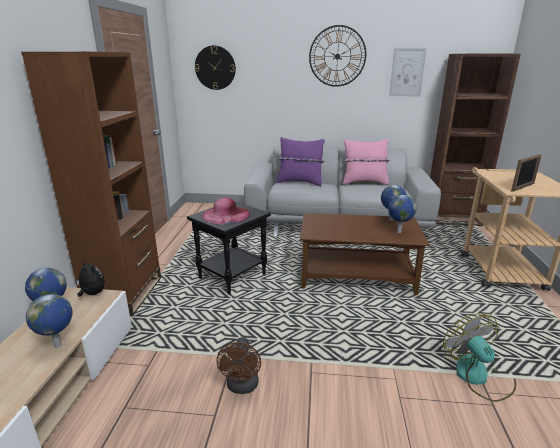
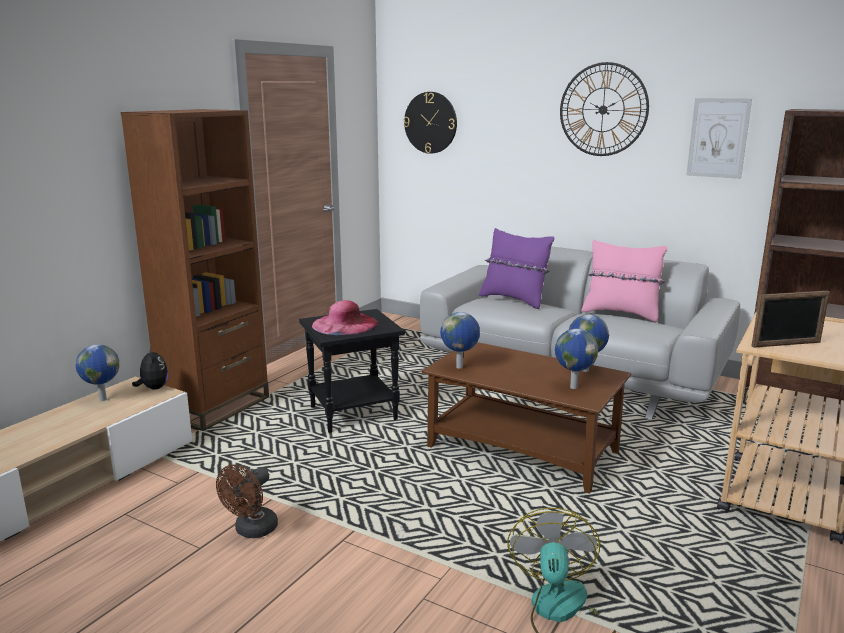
camera: 25 degrees right, 5 degrees down
(59, 346) = (82, 427): globe -> globe (460, 367)

